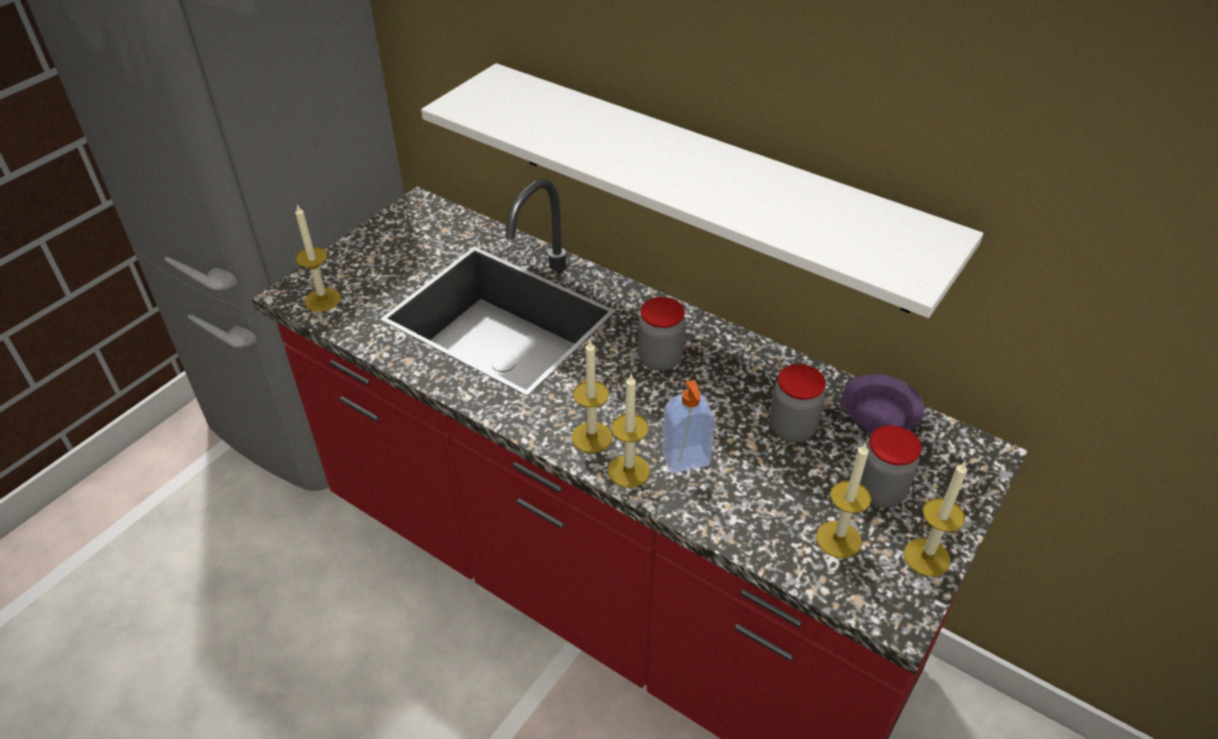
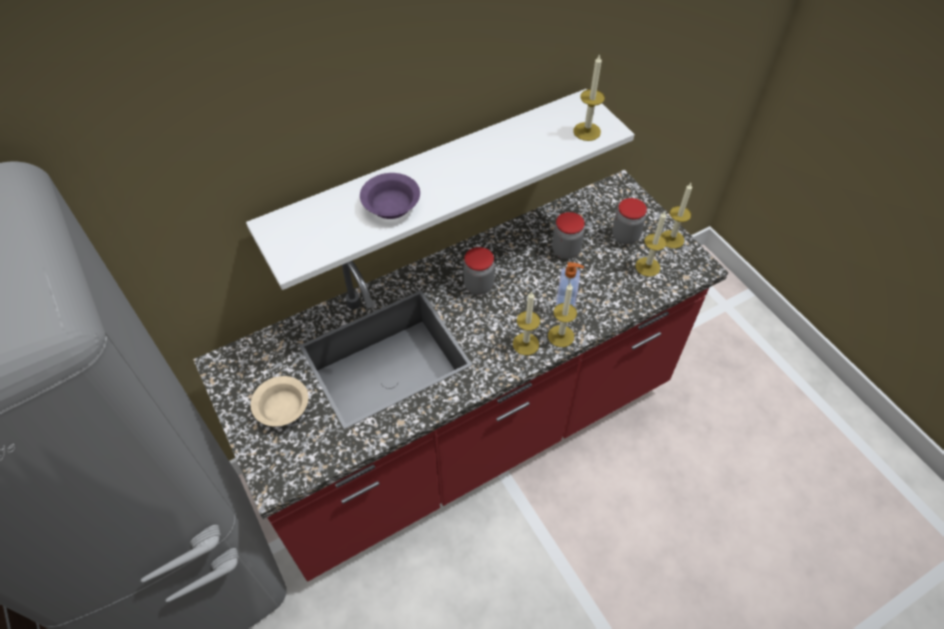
camera: 65 degrees left, 10 degrees up
(323, 300) = (296, 462): candle -> candle (587, 131)
(384, 266) = (283, 409): none -> beige bowl
(879, 420) = (577, 212): purple bowl -> purple bowl (393, 206)

